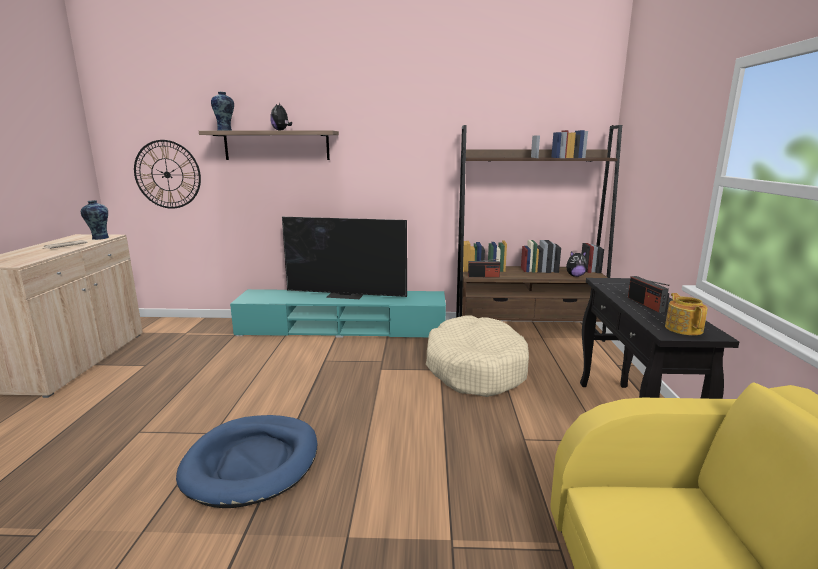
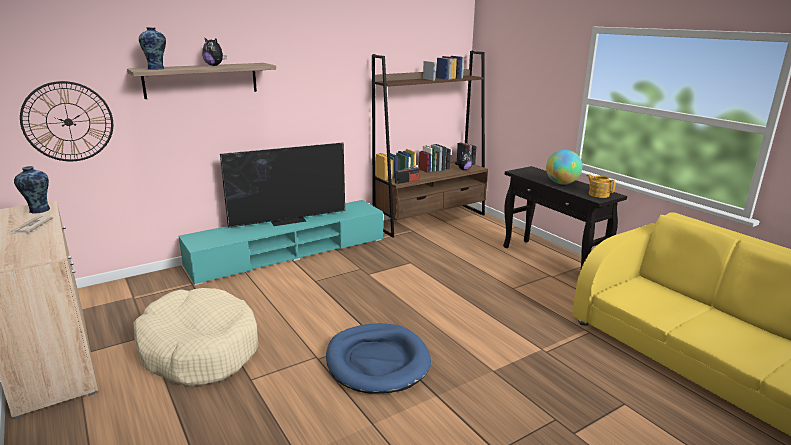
camera: 35 degrees left, 5 degrees up
(475, 369) = (431, 255): beige dog bed -> beige dog bed (199, 349)
(646, 304) = (562, 183): radio -> globe

